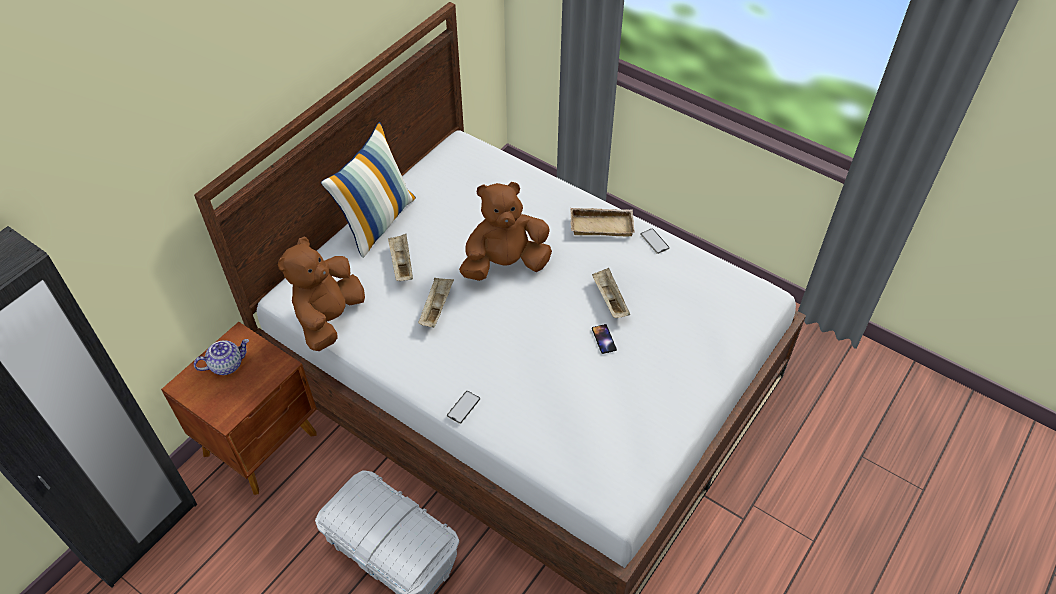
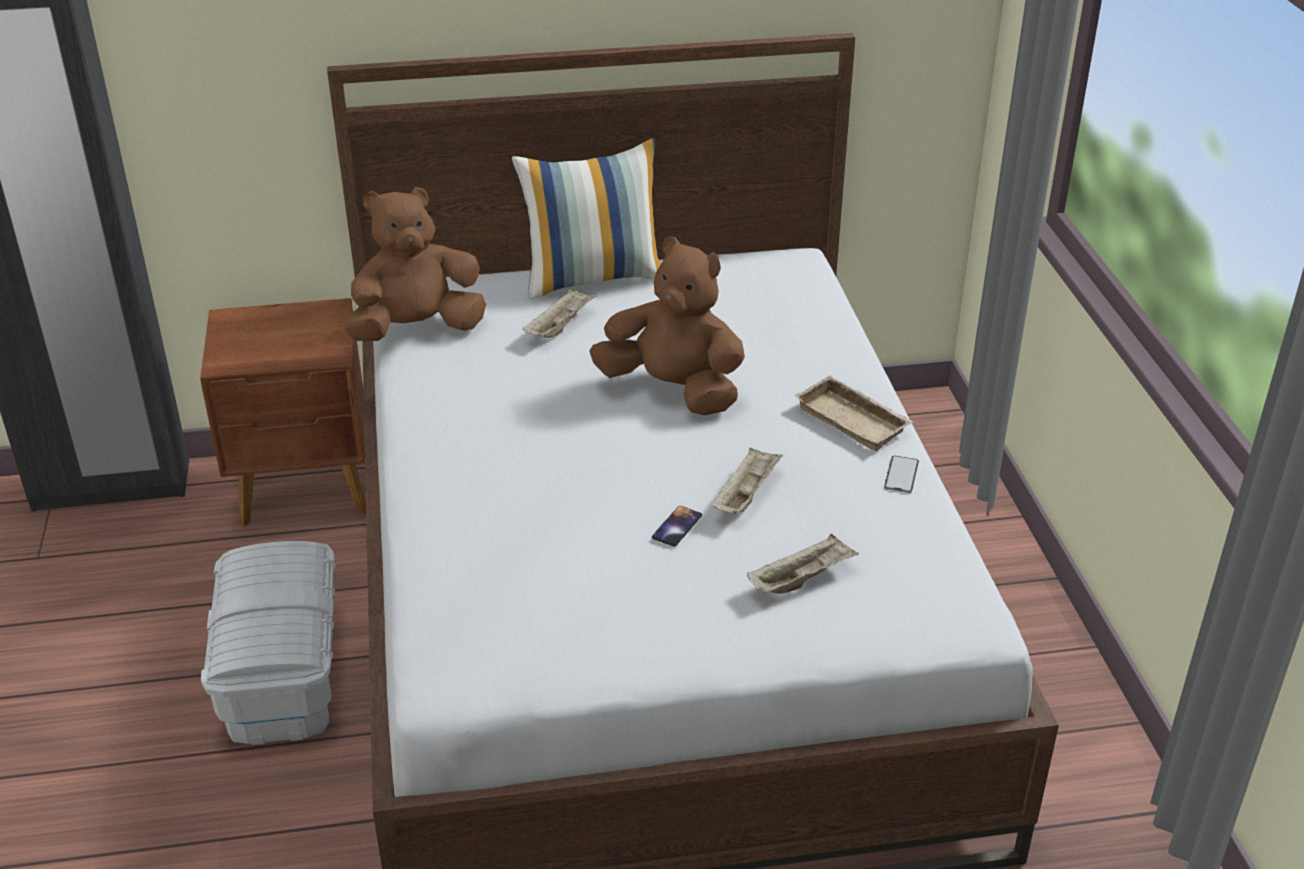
camera: 45 degrees right, 15 degrees down
(227, 364) = (288, 324): teapot -> none
(436, 308) = (535, 383): beige tray -> beige tray (801, 579)
(463, 407) = (422, 484): phone -> none

